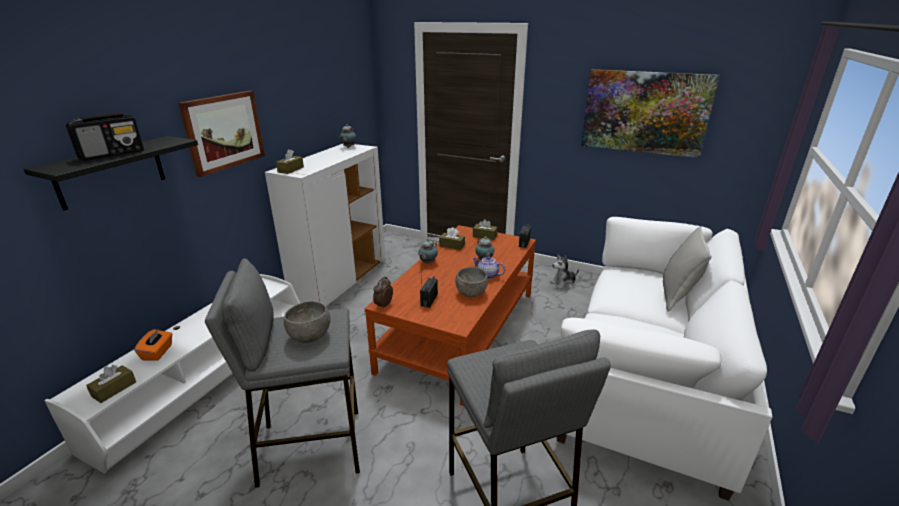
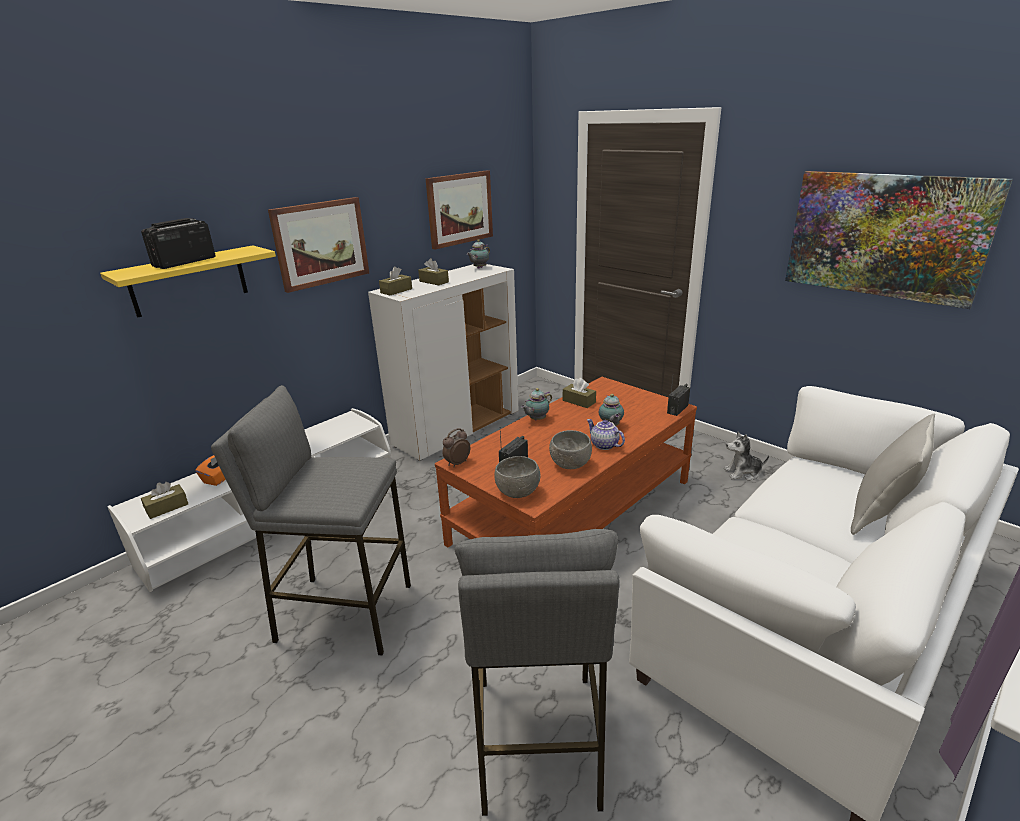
camera: 20 degrees right, 0 degrees up
(111, 172) = (188, 281): black shelf -> yellow shelf
(112, 154) = (184, 262): radio -> radio turned 150 degrees clockwise
(310, 336) = (334, 483): grey bowl -> grey bowl (518, 492)
(327, 99) = (459, 209): none -> picture
(484, 236) = (628, 394): brown tissue box -> brown tissue box (434, 281)

